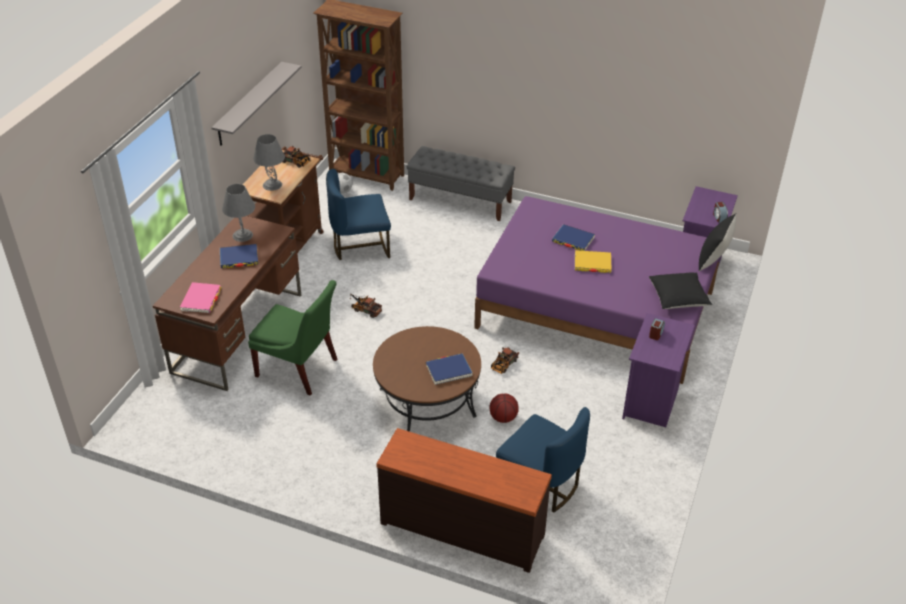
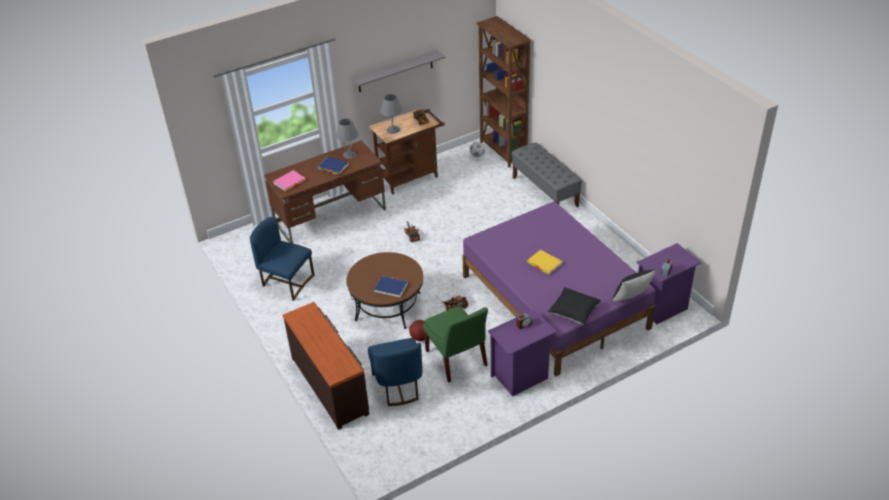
camera: 40 degrees right, 0 degrees up
(299, 369) = (340, 253): green chair -> green chair (457, 360)
(360, 246) = (450, 195): blue chair -> blue chair (286, 282)
(573, 240) = (550, 243): blue book -> none

